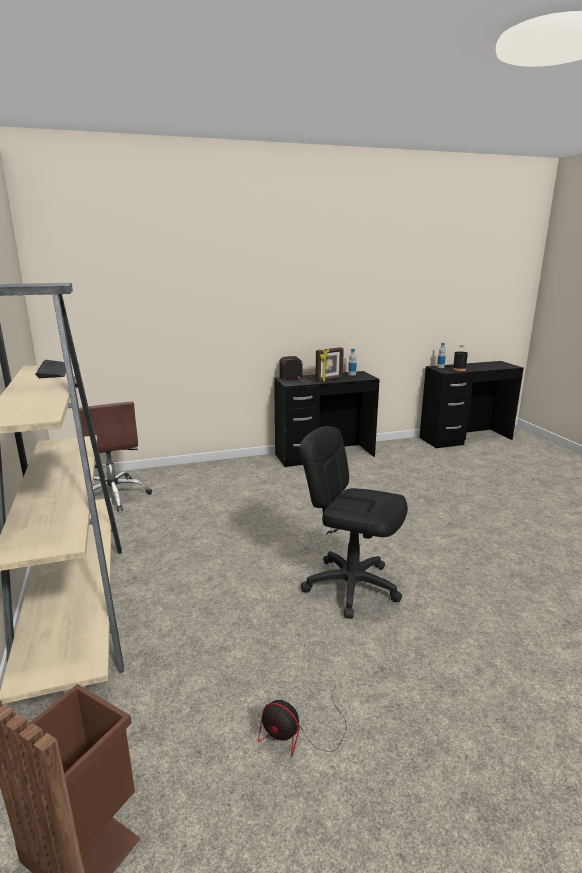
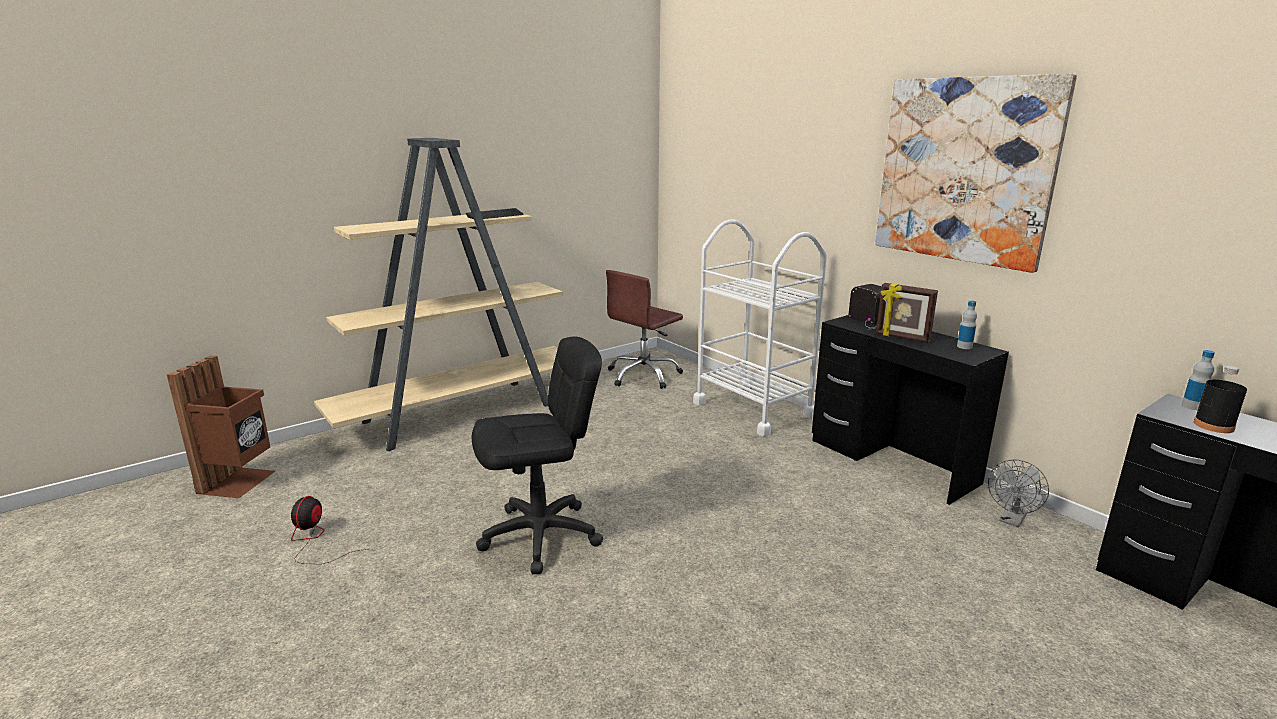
camera: 70 degrees right, 0 degrees up
(224, 472) = (753, 409): none -> white cart
(327, 279) = (964, 170): none -> picture
(351, 586) = (541, 536): black office chair -> black office chair turned 60 degrees clockwise
(394, 449) = (1012, 520): none -> grey fan

